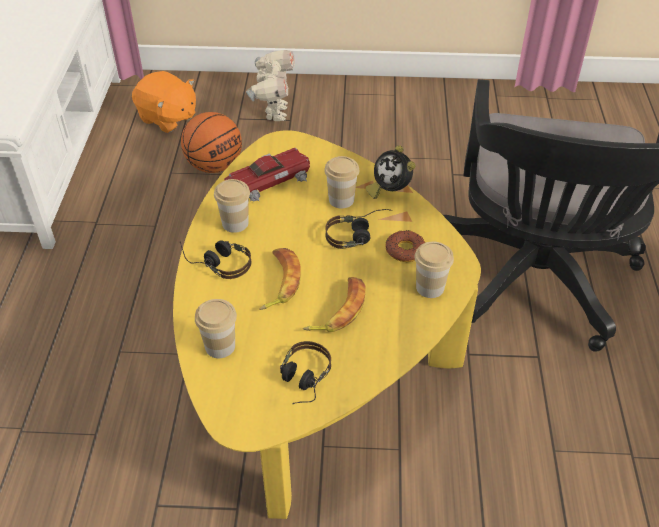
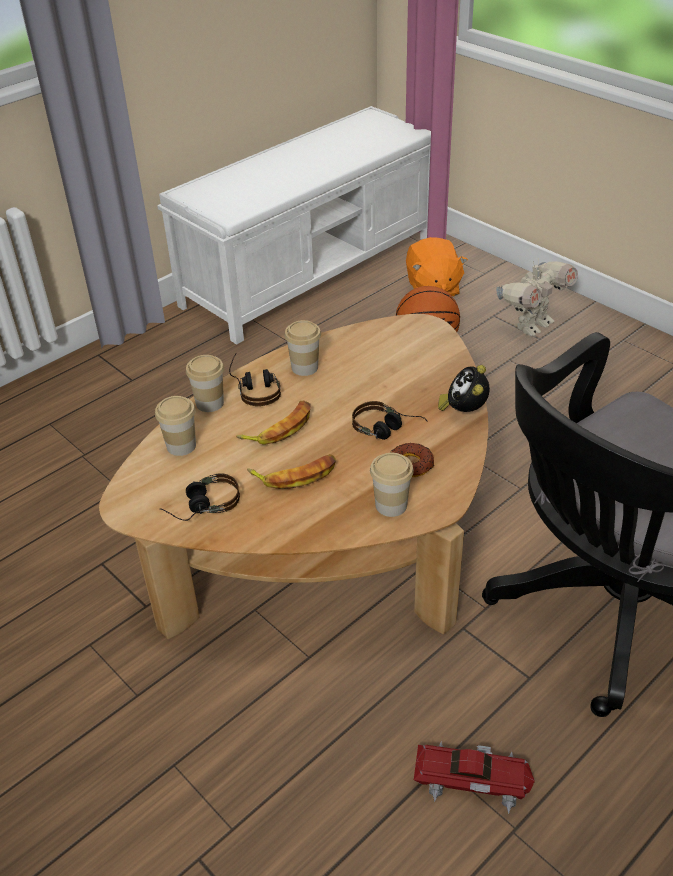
camera: 45 degrees right, 5 degrees down
(270, 180) = (373, 350): toy car -> toy car (473, 778)
(314, 356) = (329, 539): yellow coffee table -> brown coffee table
(341, 200) = (411, 395): cup -> cup (210, 403)

